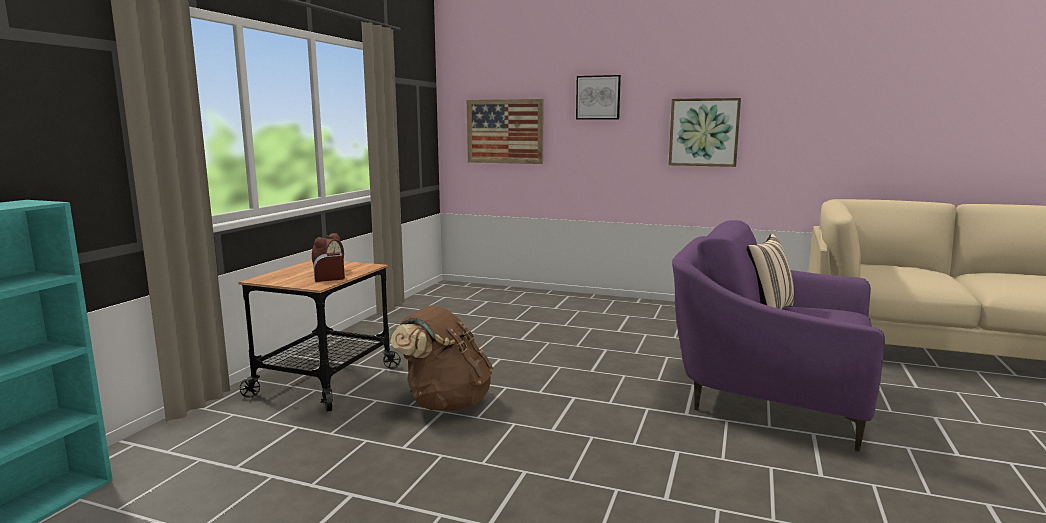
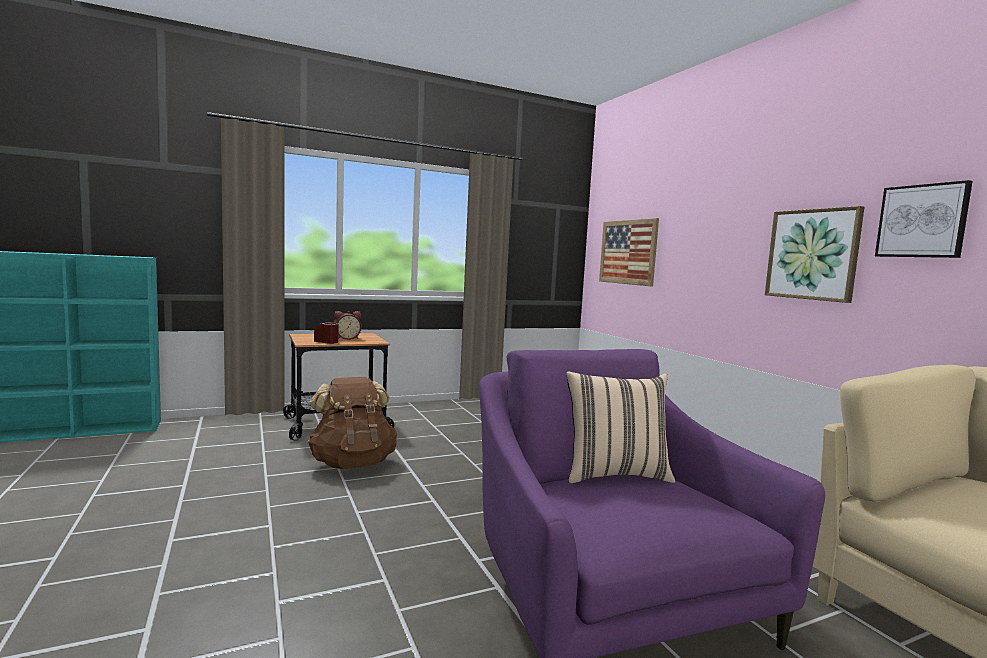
camera: 45 degrees right, 5 degrees down
(598, 97) = (704, 214): picture -> picture (922, 221)

